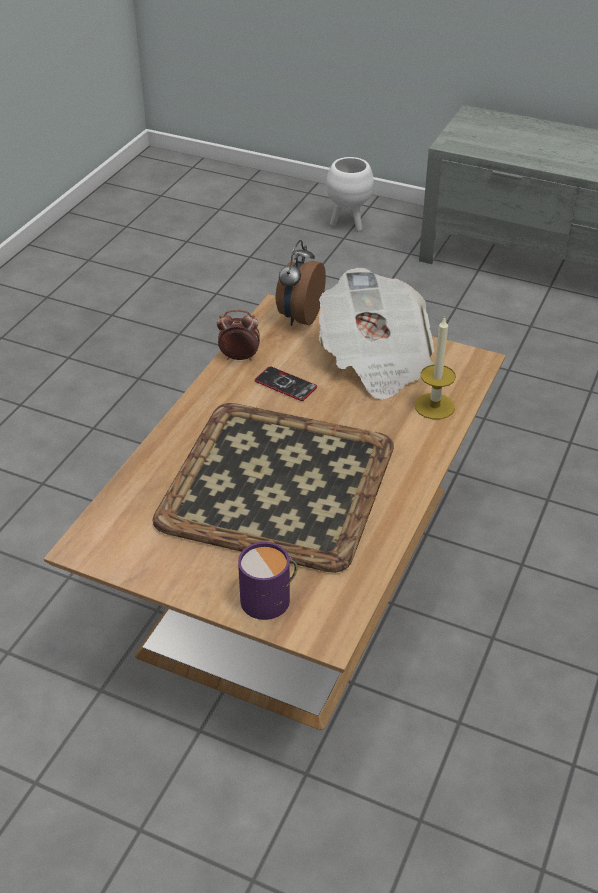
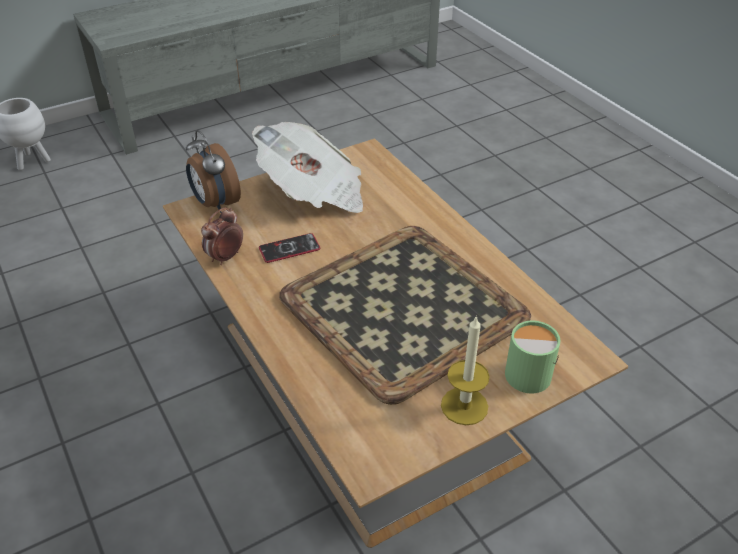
camera: 55 degrees left, 0 degrees up
(270, 598) = (528, 371): purple mug -> green mug
(434, 406) = (395, 192): candle -> candle (464, 406)

